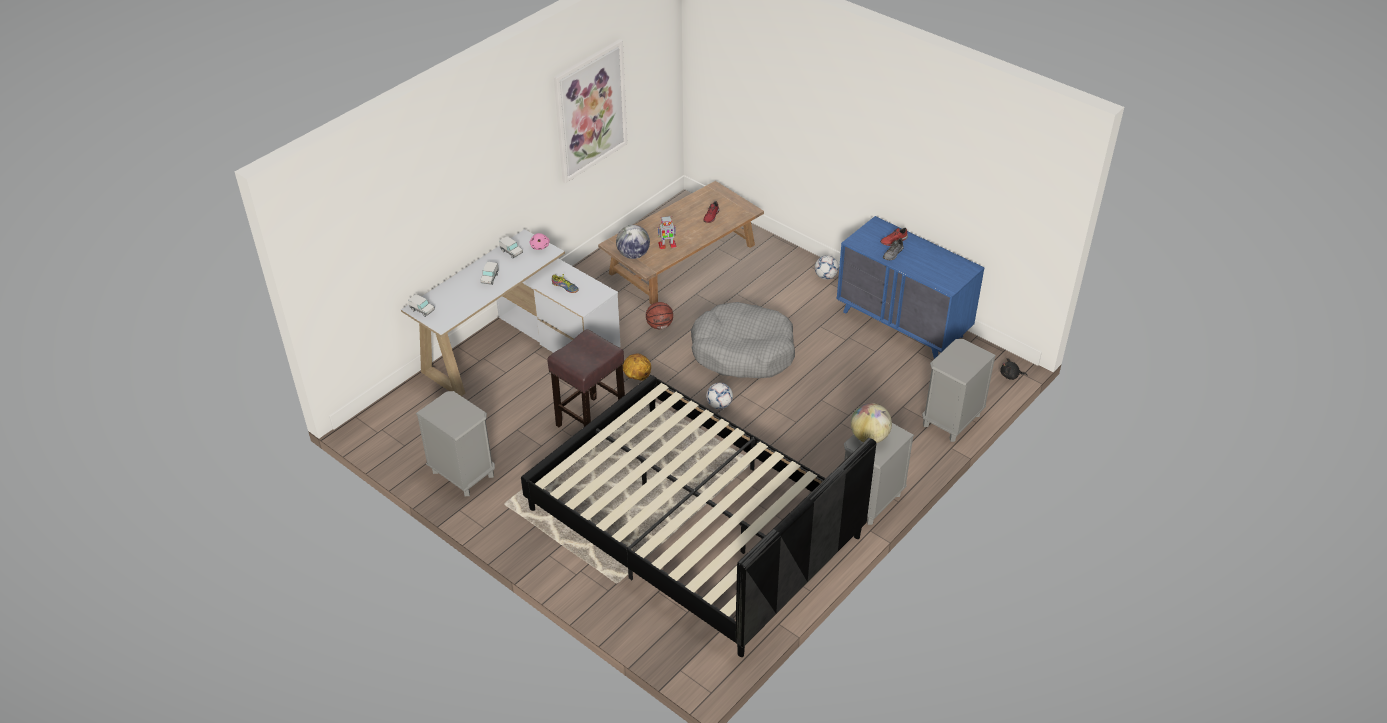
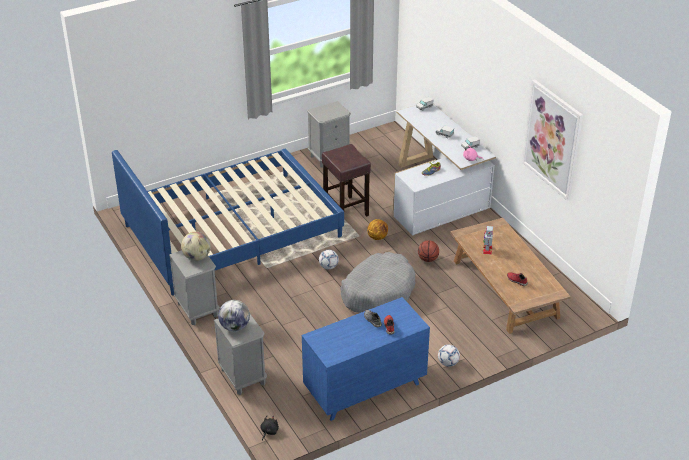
camera: 110 degrees right, 5 degrees down
(633, 255) = (481, 230): globe -> globe (234, 327)
(693, 524) = (232, 231): black bed -> blue bed

